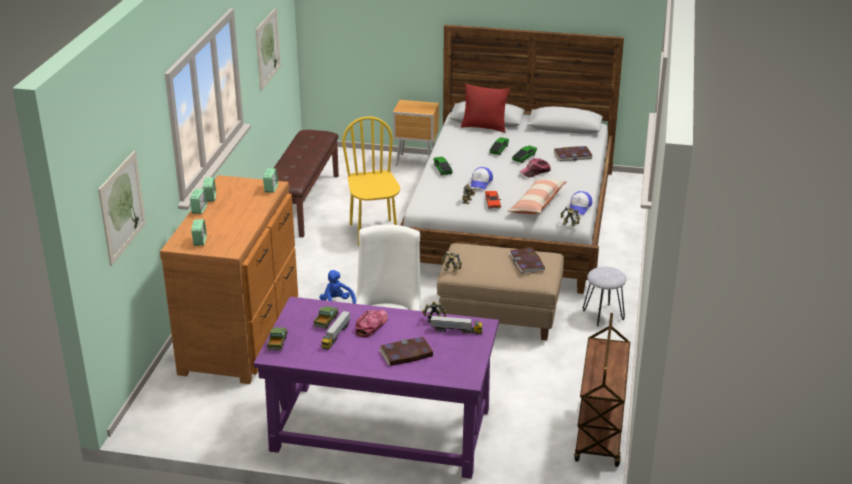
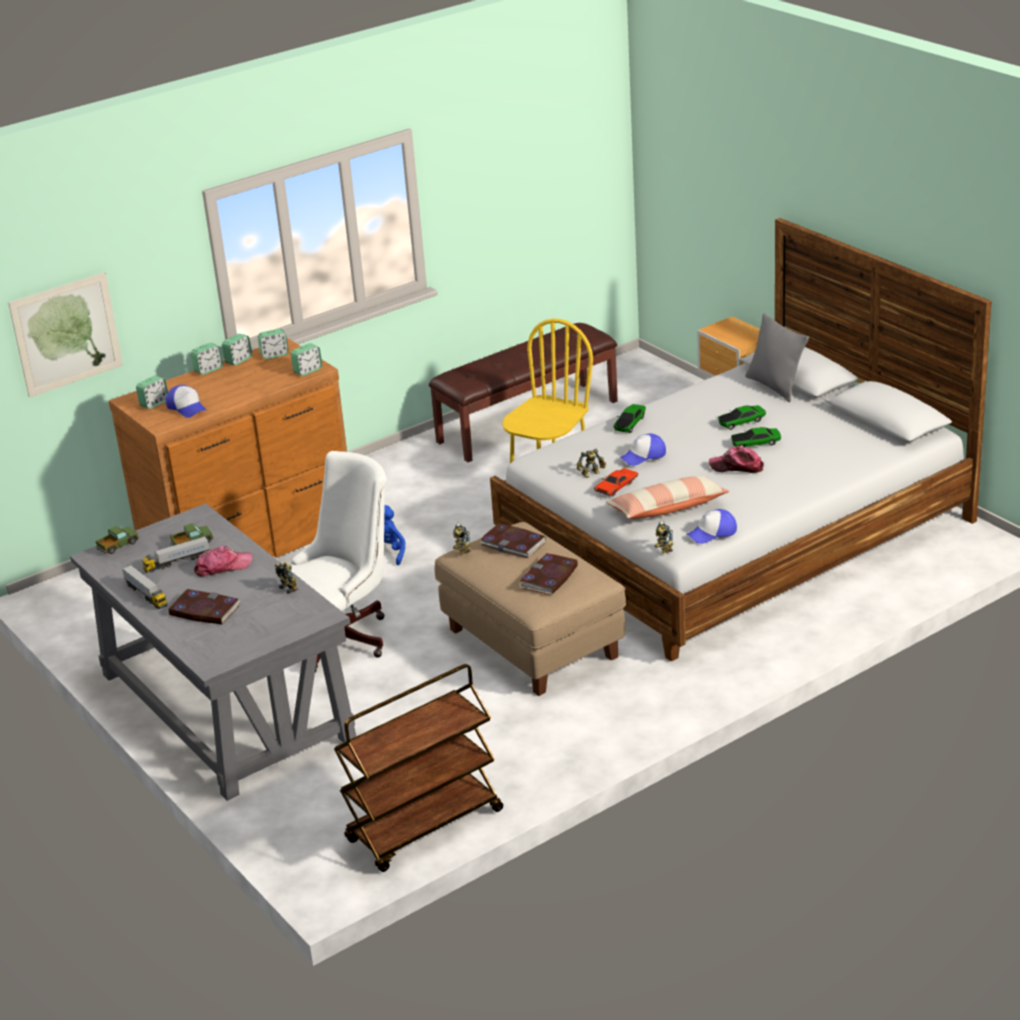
camera: 45 degrees right, 0 degrees up
(229, 187) = (274, 355): none -> alarm clock
(229, 235) = (187, 408): none -> cap
(267, 48) = (524, 196): picture -> none
(381, 429) = (225, 706): purple desk -> grey desk
(456, 330) = (289, 609): toy truck -> toy truck (146, 594)
(484, 127) = (775, 386): red pillow -> grey pillow
(573, 155) = (825, 463): book -> book (513, 543)
(603, 314) = (653, 697): grey stool -> none

